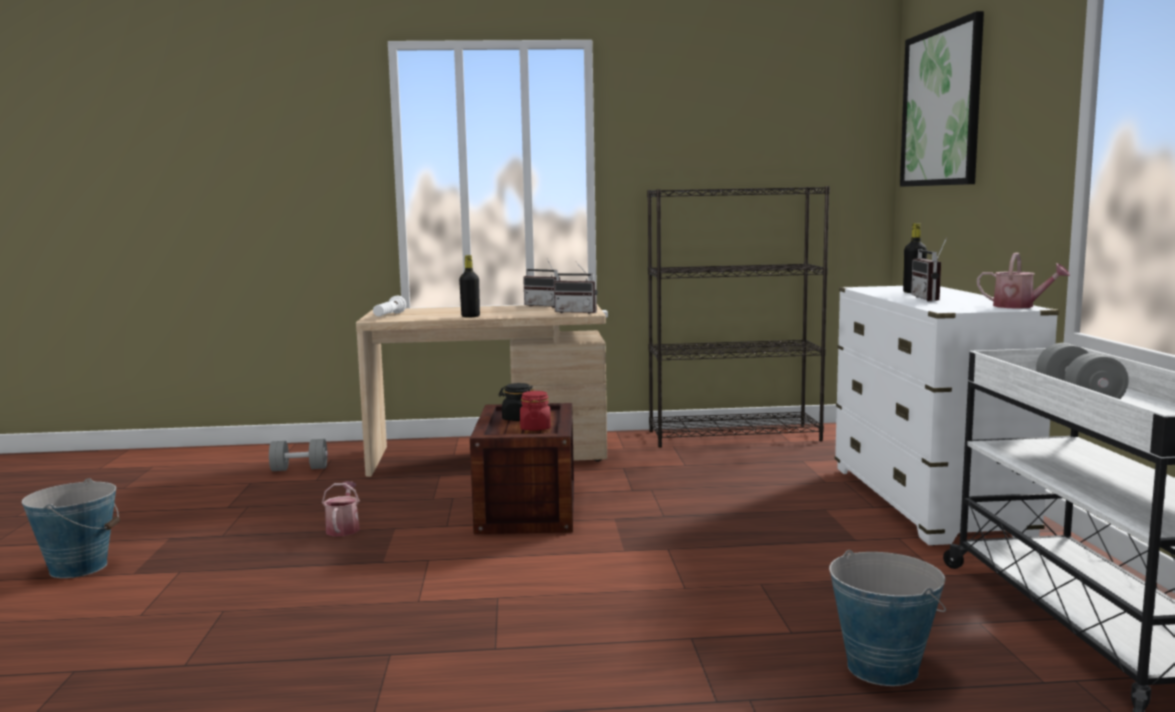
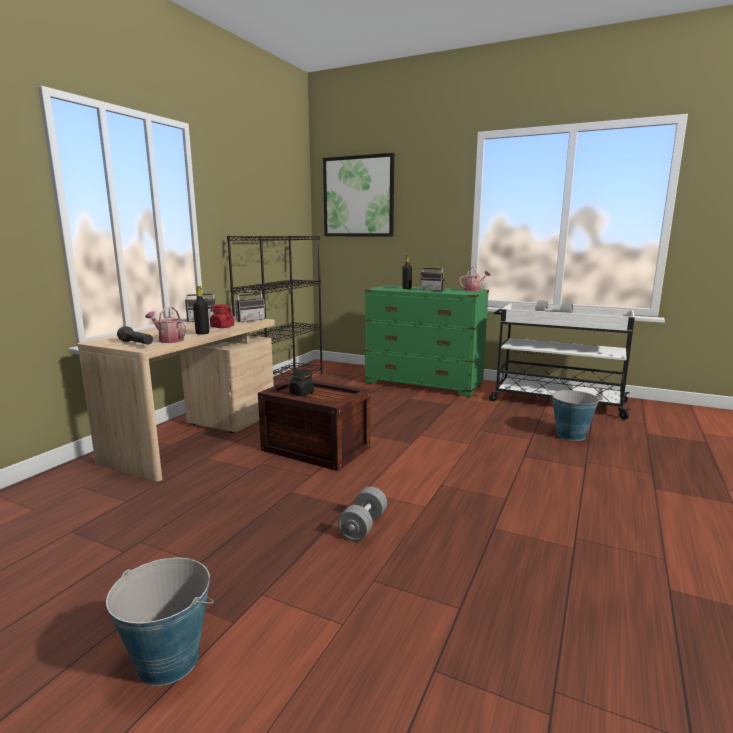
camera: 60 degrees left, 5 degrees up
(299, 469) = (80, 503): grey dumbbell -> grey dumbbell (363, 526)
(343, 528) = (264, 508): watering can -> watering can (168, 340)
(389, 316) = (136, 344): white flashlight -> black flashlight
(535, 428) = (330, 394): red jar -> red jar (222, 327)
(926, 502) = (424, 384): white dresser -> green dresser

